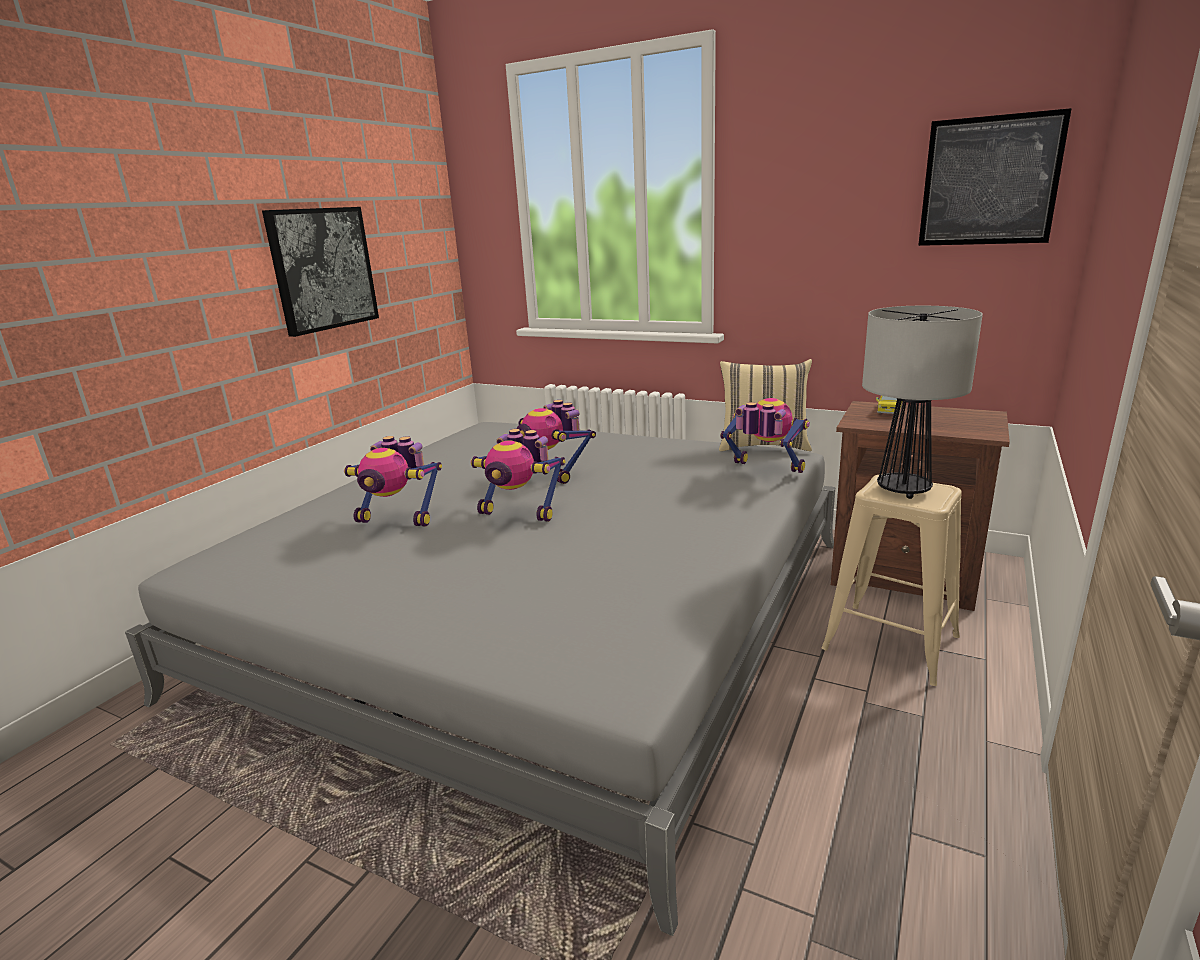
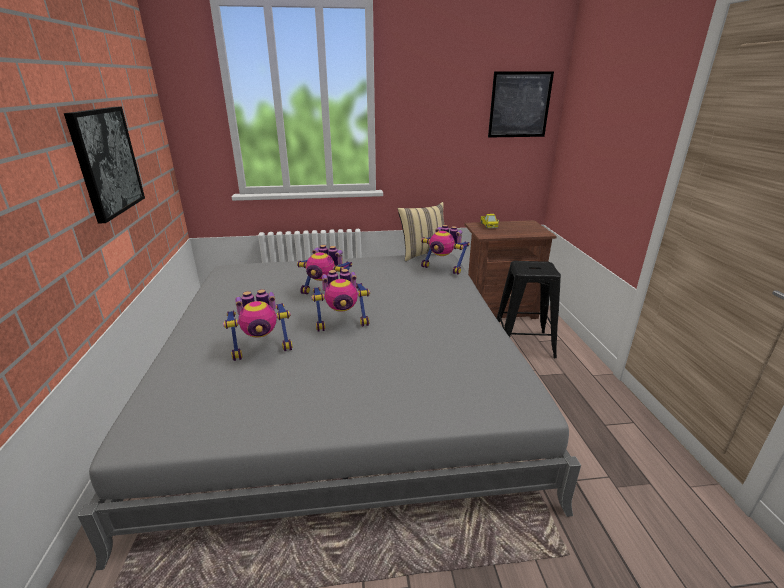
camera: 35 degrees left, 5 degrees up
(764, 470) = (443, 268): toy robot -> toy robot turned 150 degrees counterclockwise
(889, 642) = (522, 344): beige stool -> black stool
(902, 490) = (532, 267): table lamp -> none

